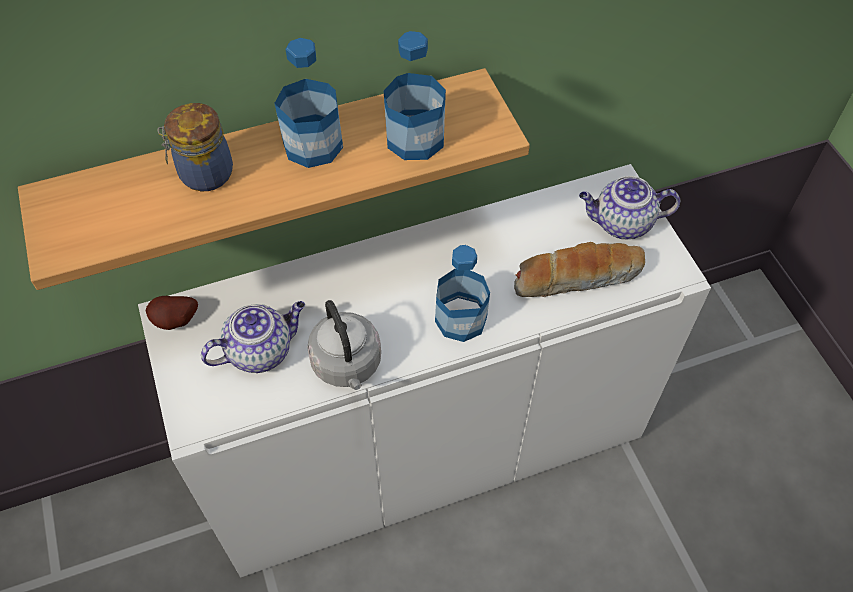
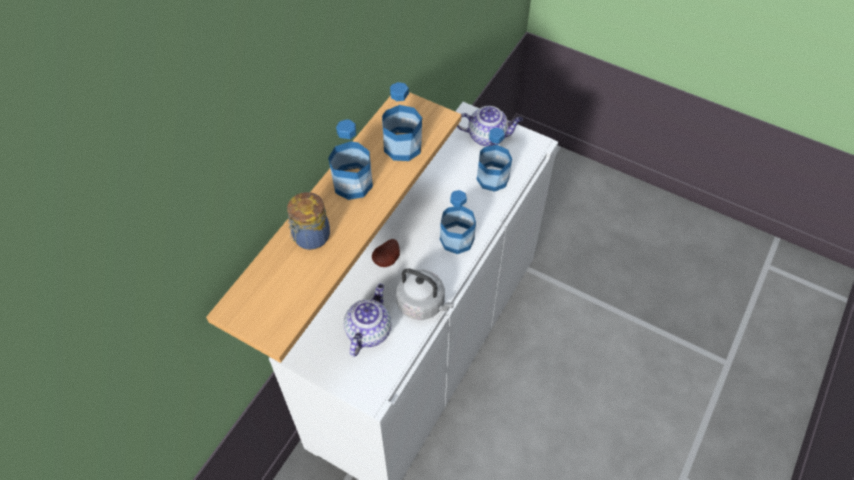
camera: 40 degrees left, 0 degrees up
(176, 322) = (303, 351): potato -> potato (388, 260)
(577, 277) = (492, 178): bread -> bottle
(621, 224) = (488, 136): teapot -> teapot turned 135 degrees counterclockwise

